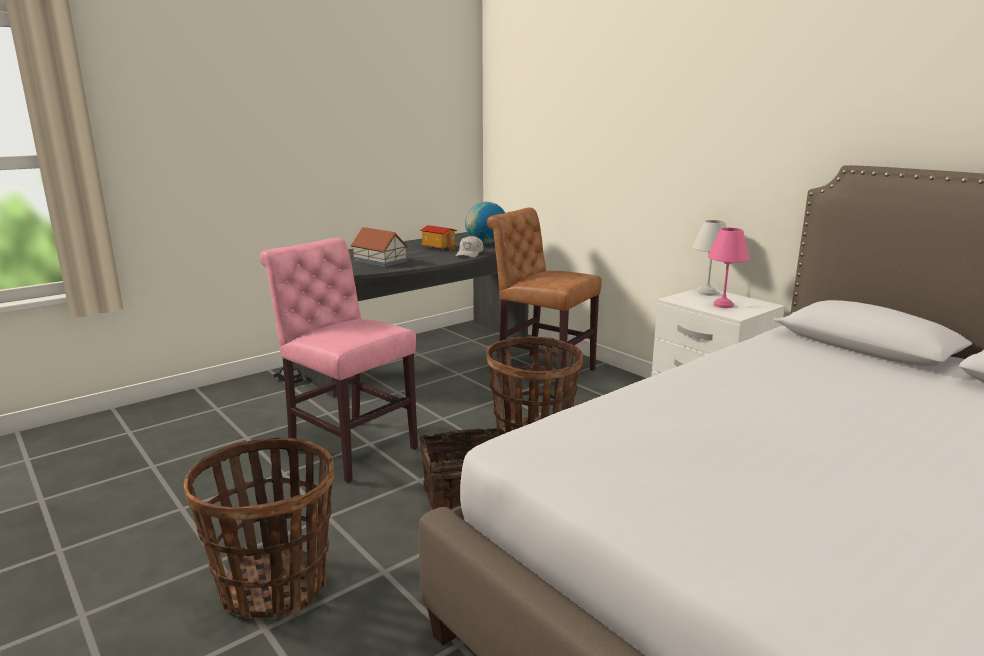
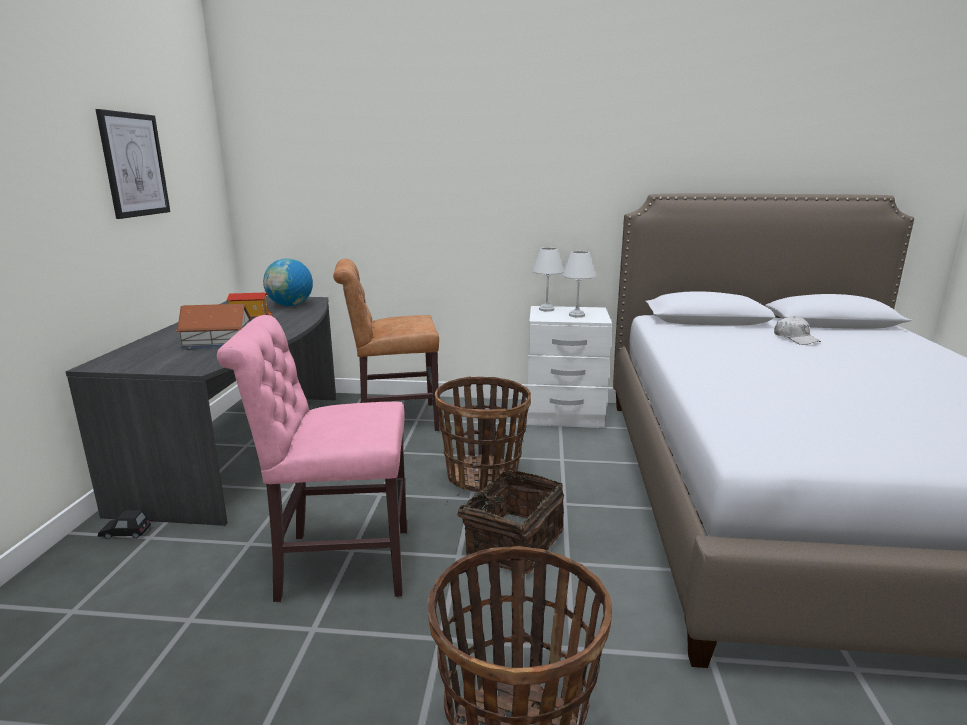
camera: 45 degrees left, 0 degrees up
(375, 117) = (134, 165): none -> picture
(470, 254) = (300, 317): white cap -> white cap (795, 339)
(724, 305) = (577, 315): pink table lamp -> white table lamp

